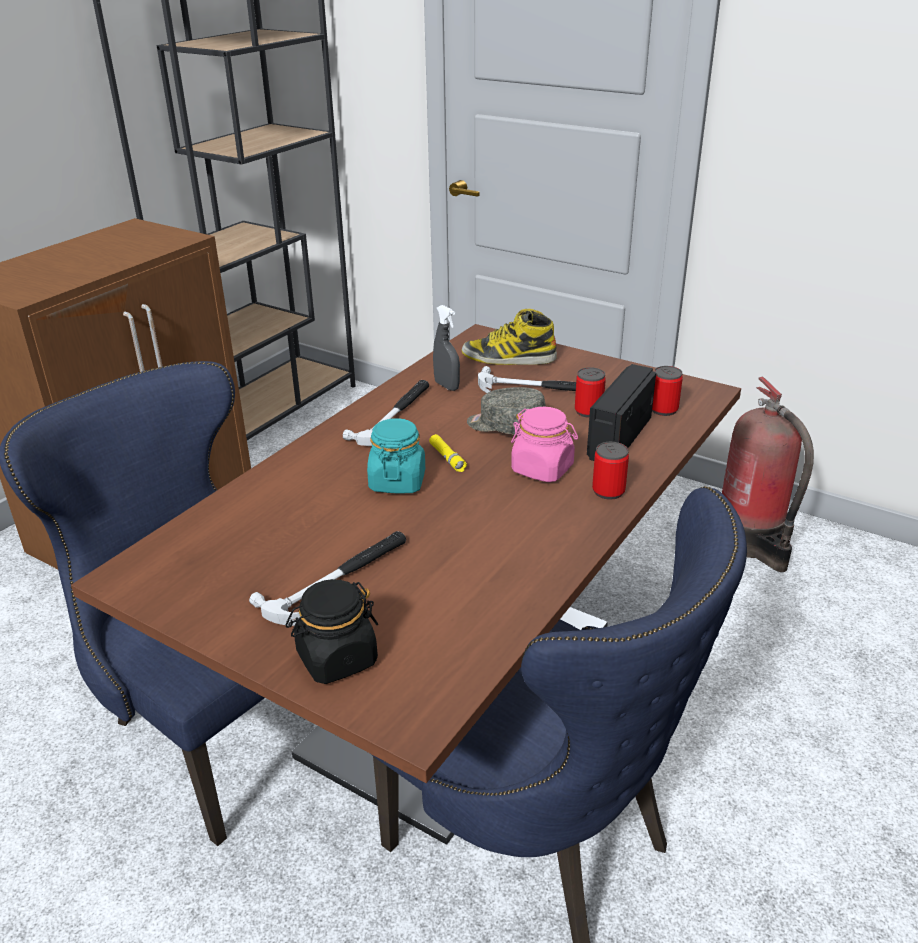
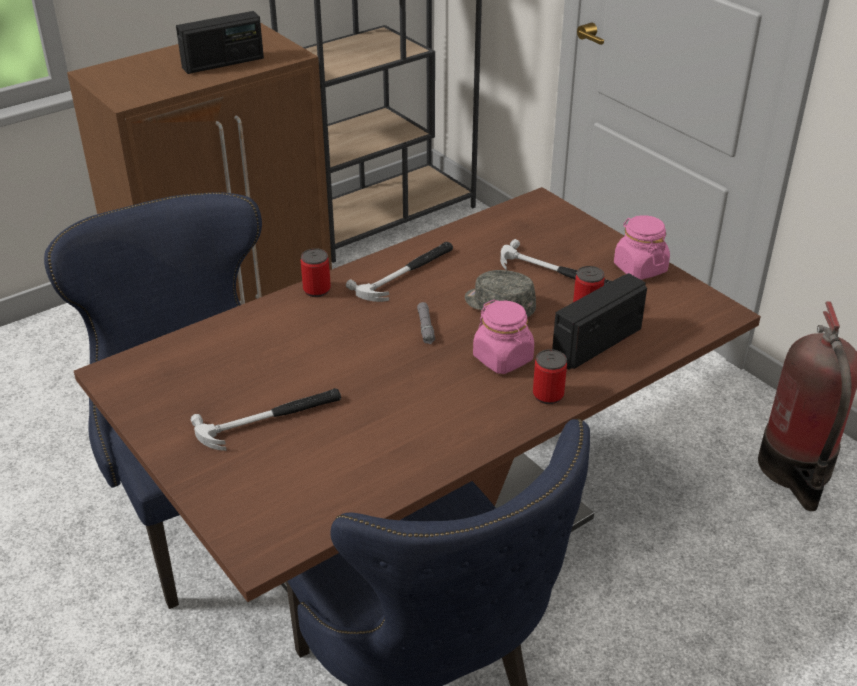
camera: 20 degrees right, 5 degrees up
(115, 253) = (223, 63): none -> radio
(336, 659) = (231, 485): black jar -> none
(397, 481) = (369, 340): turquoise jar -> none
(446, 386) = (471, 252): grey spray bottle -> none
(447, 458) = (425, 327): yellow flashlight -> grey flashlight
(508, 358) = (548, 233): boot -> none
(610, 371) = (639, 268): none -> pink jar
(663, 409) = (661, 323): can -> can (317, 290)

